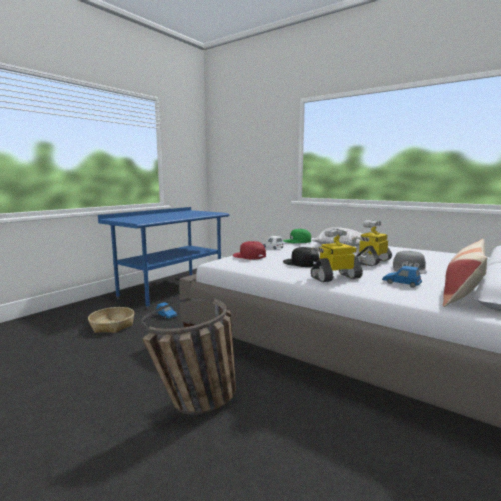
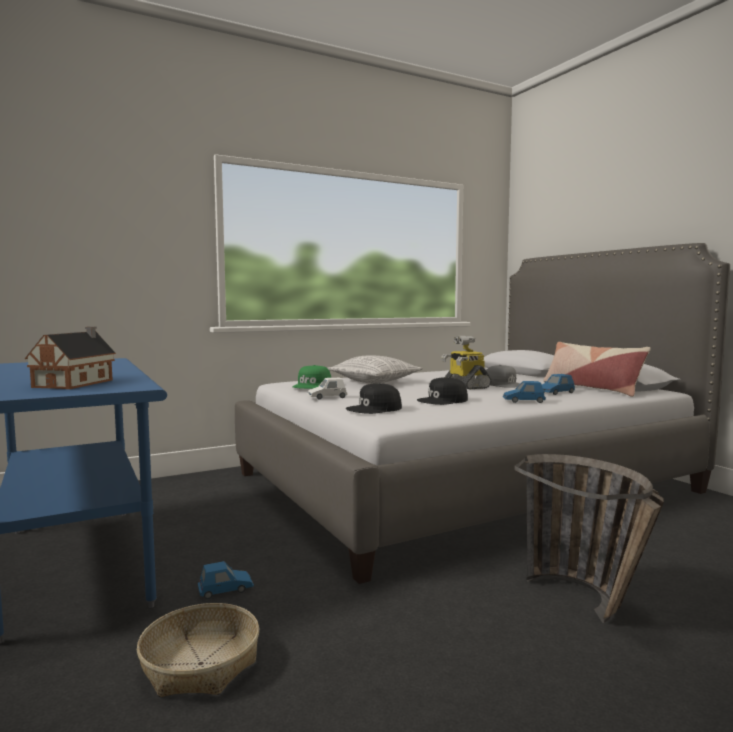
camera: 65 degrees left, 5 degrees down
(144, 218) = (76, 383): none -> toy house
(249, 256) = (374, 409): red cap -> black cap
(335, 277) = (523, 401): toy robot -> blue toy car

